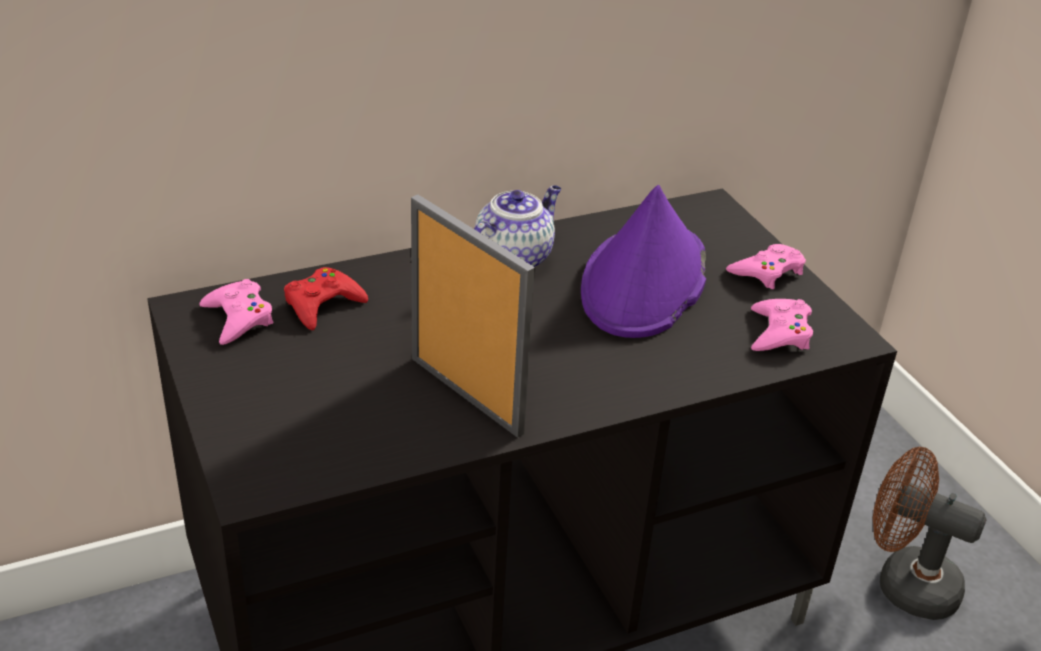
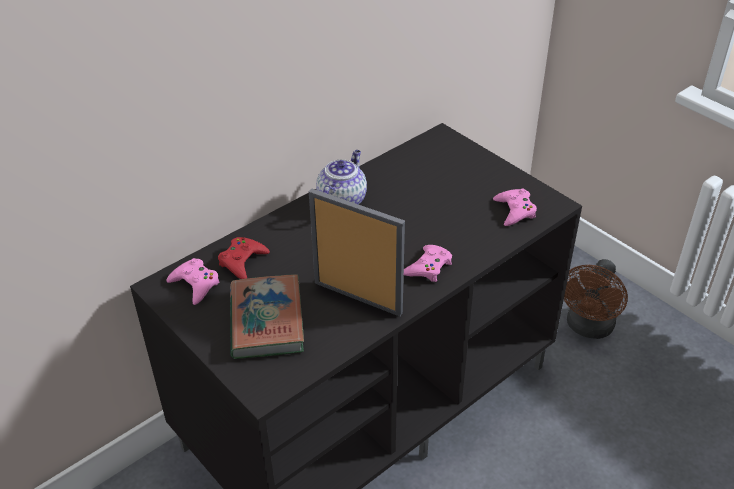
camera: 15 degrees left, 5 degrees up
(312, 392) = (266, 321): none -> book
(644, 282) = (425, 197): purple hat -> none
(767, 271) = (491, 173): pink game controller -> pink game controller (428, 267)
(904, 583) = (588, 328): brown fan -> brown fan turned 75 degrees counterclockwise

